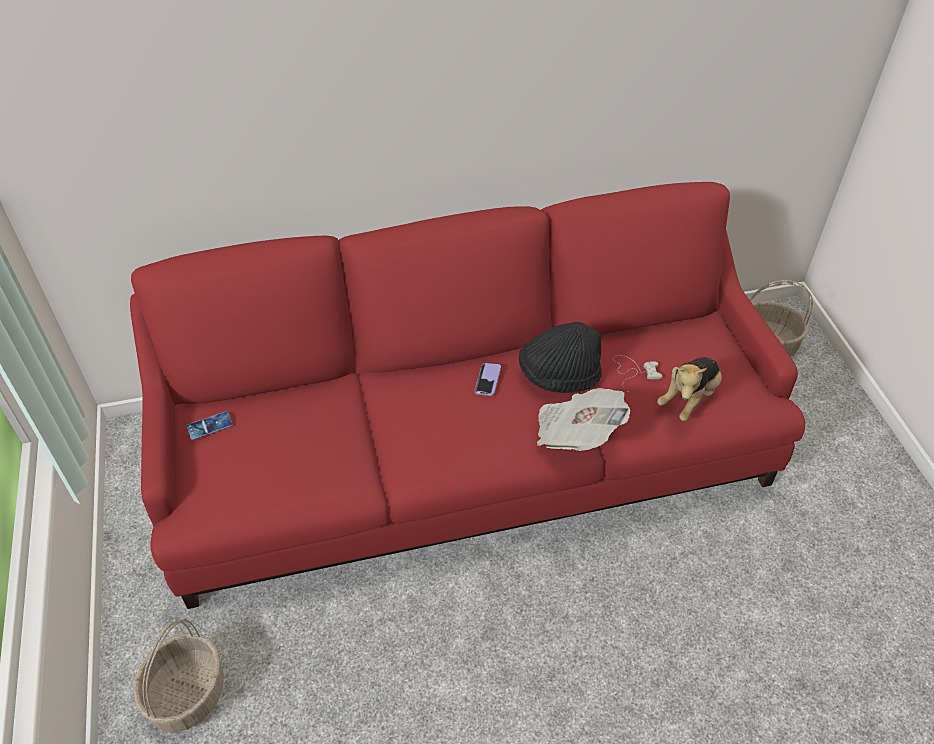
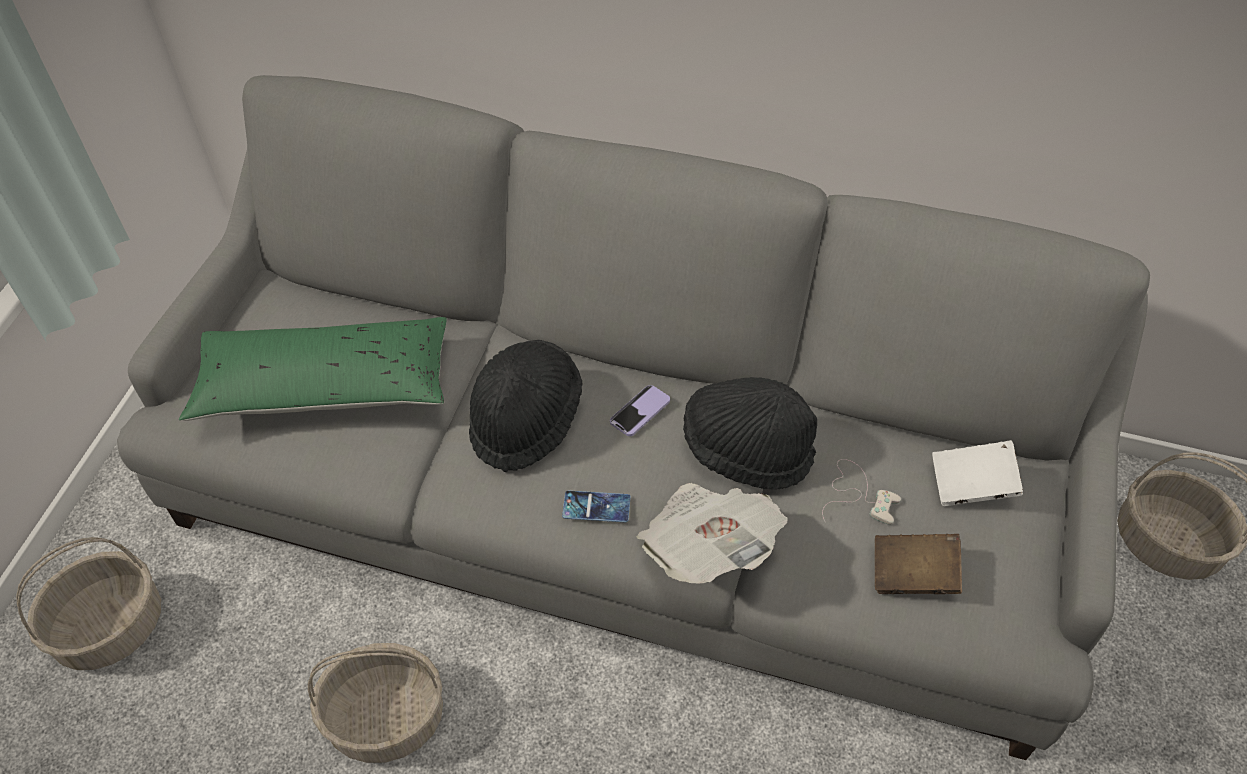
camera: 30 degrees right, 5 degrees up
(209, 426) = (270, 314): phone -> phone (596, 507)
(282, 450) = (325, 385): none -> green pillow
(415, 647) = (387, 717): none -> basket
(424, 413) = (525, 419): none -> black hat
(468, 451) = (625, 493): red sofa -> grey sofa
(685, 341) = (971, 485): none -> white book
(689, 398) = (913, 575): plush toy -> brown book

